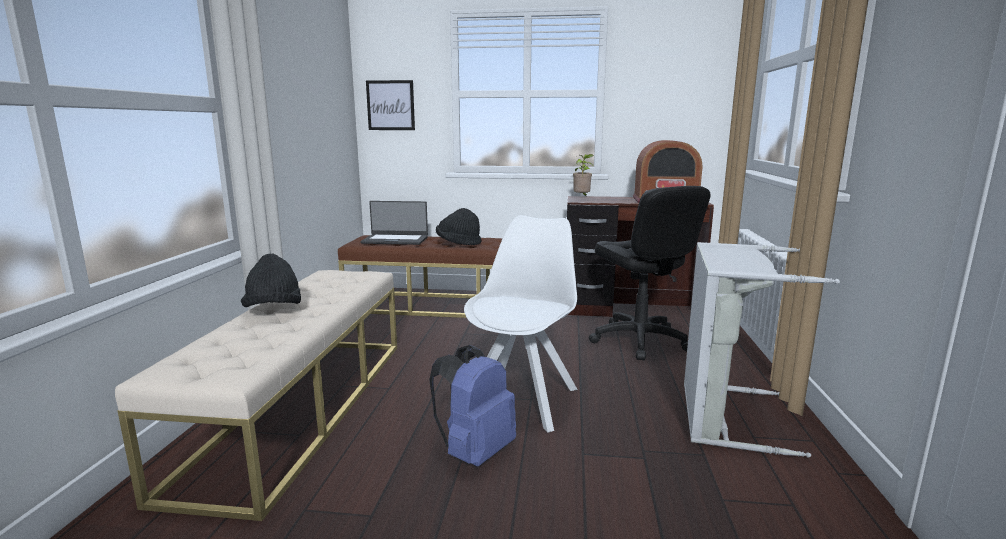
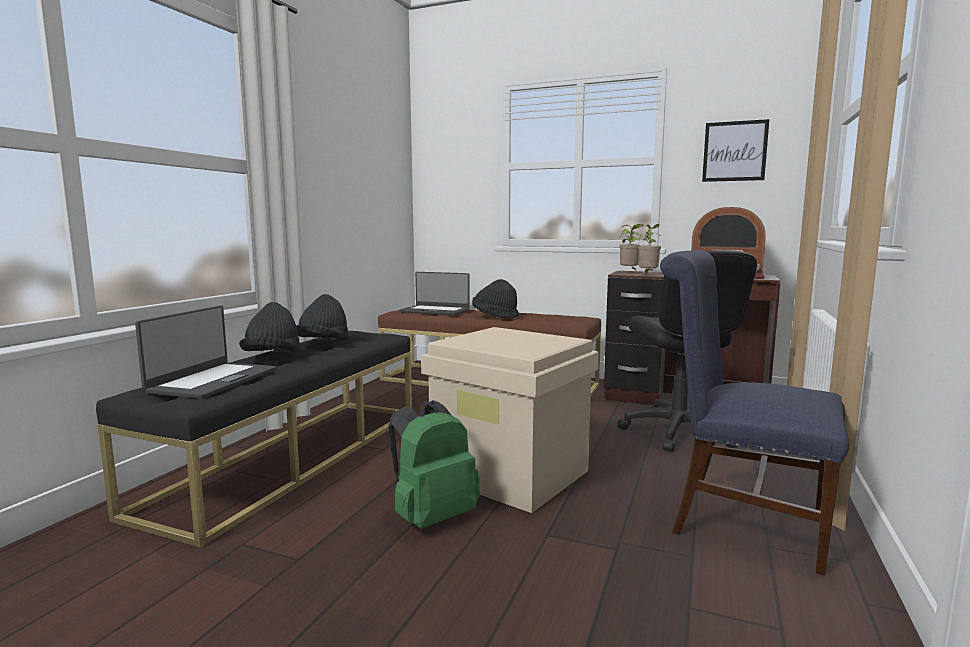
camera: 15 degrees right, 5 degrees down
(236, 347) = (213, 380): none -> laptop
(301, 407) = (294, 456): beige bench -> black bench
(313, 288) = (323, 343): none -> black hat
(390, 105) = (444, 179): picture -> picture (734, 151)
(475, 452) = (432, 517): blue backpack -> green backpack
(522, 398) = (511, 474): white chair -> beige storage box
(602, 201) = (648, 275): none -> potted plant
(721, 415) = (738, 518): grey laundry basket -> blue chair

